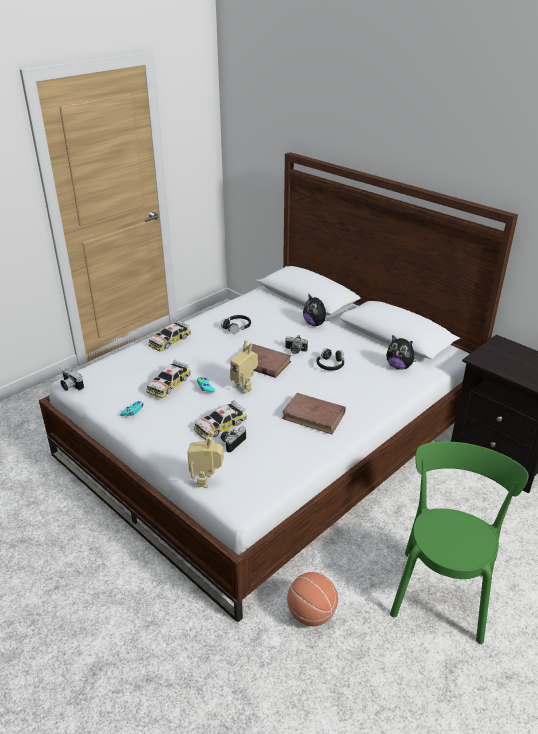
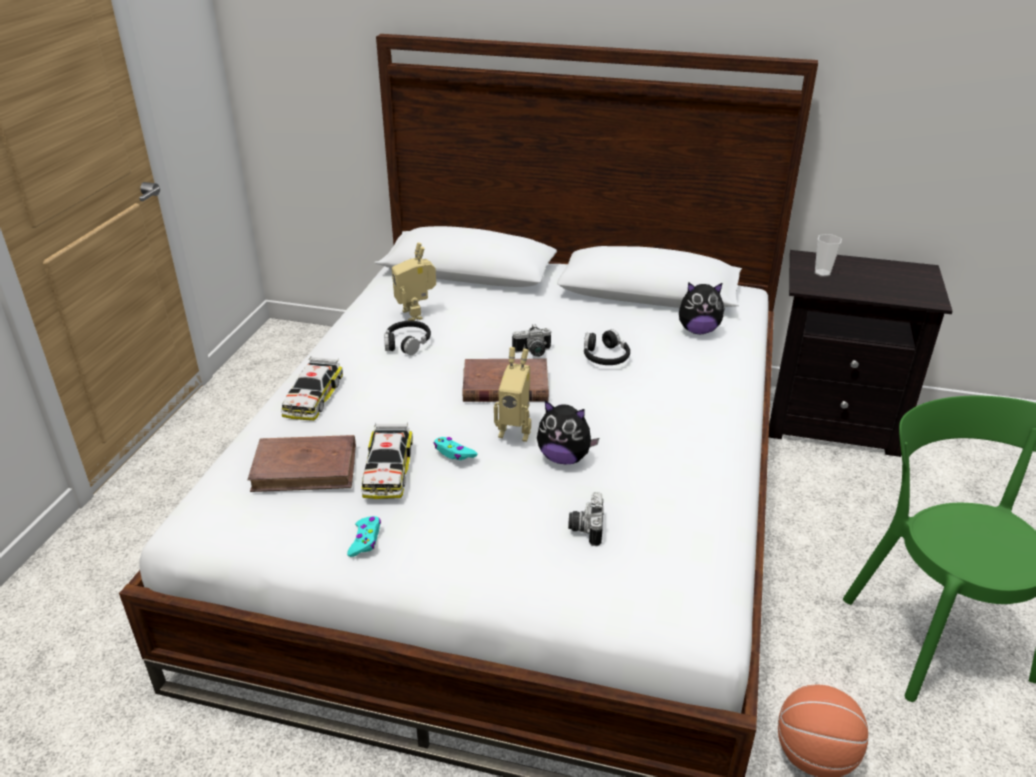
camera: 30 degrees left, 0 degrees up
(70, 386) = (195, 539): camera -> none
(207, 481) = (613, 608): toy robot -> toy robot (417, 314)
(220, 425) = (539, 507): toy car -> none
(314, 416) = (662, 439): brown book -> brown book (305, 468)
(315, 324) = (521, 305): plush toy -> plush toy (564, 458)
(498, 354) = (822, 273): none -> cup

